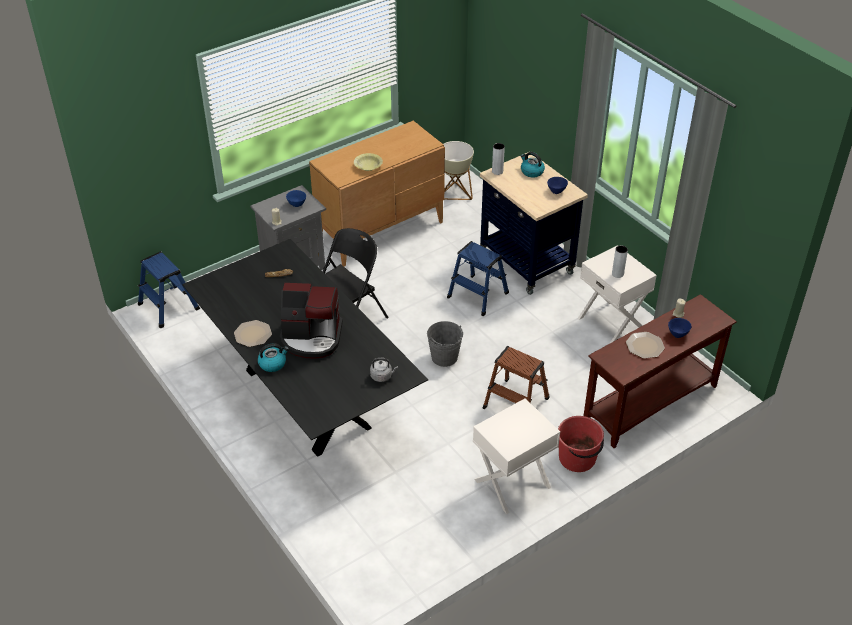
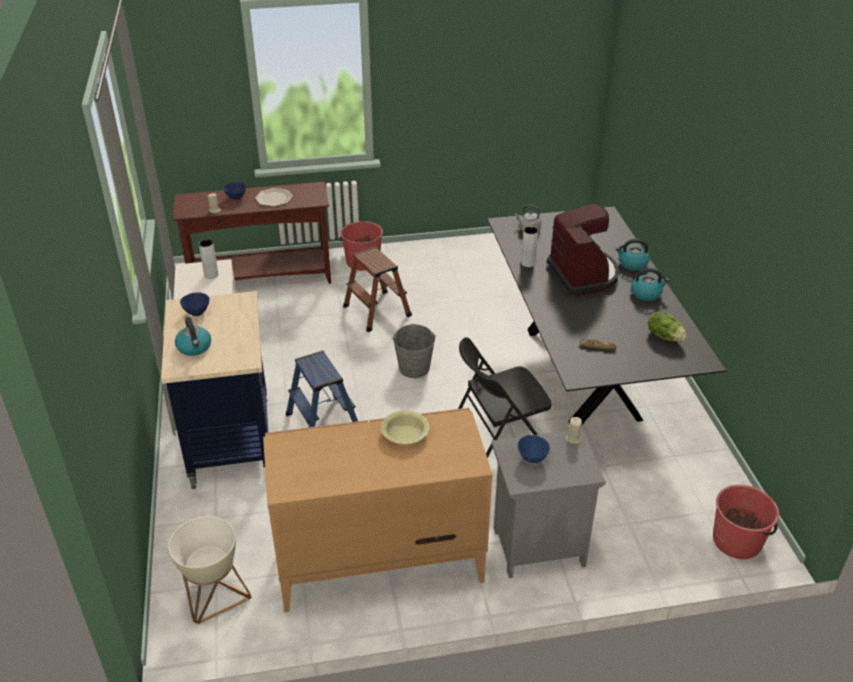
camera: 155 degrees left, 5 degrees down
(168, 306) = (737, 540): blue step ladder -> red bucket
(231, 298) = (664, 336): none -> lettuce
(253, 334) = (646, 293): plate -> kettle
(311, 338) = (583, 274): coffee machine -> coffee machine turned 45 degrees clockwise
(497, 171) = (237, 361): grey vase -> grey vase (528, 263)
(512, 484) = (429, 261): white nightstand -> none

